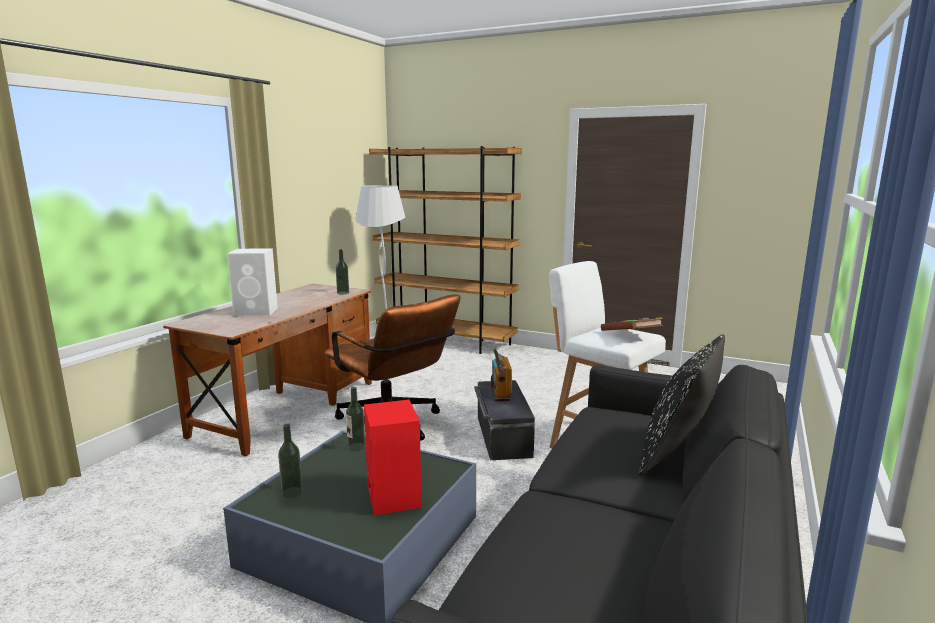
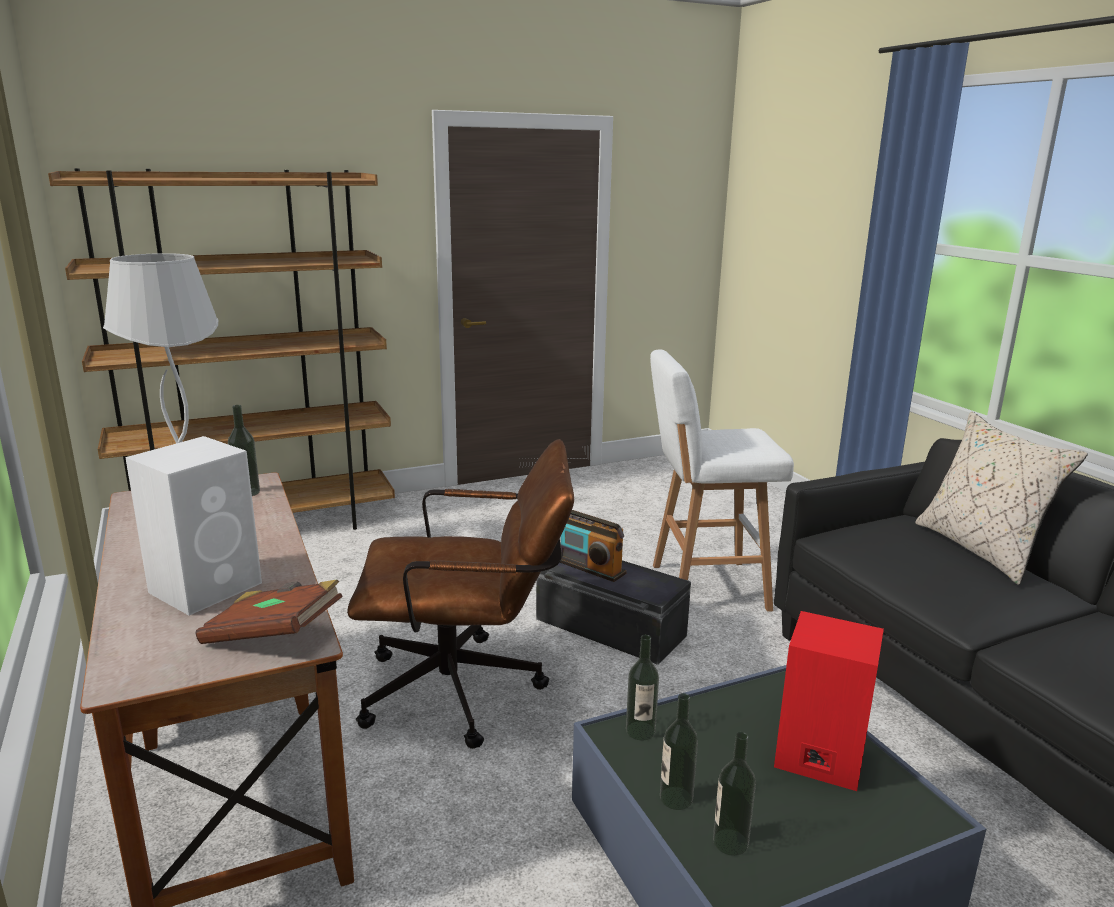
camera: 50 degrees left, 5 degrees up
(312, 470) = (676, 798): none -> bottle
(631, 336) = (751, 438): brown book -> brown book (274, 635)
(678, 453) = (981, 550): black pillow -> beige pillow

